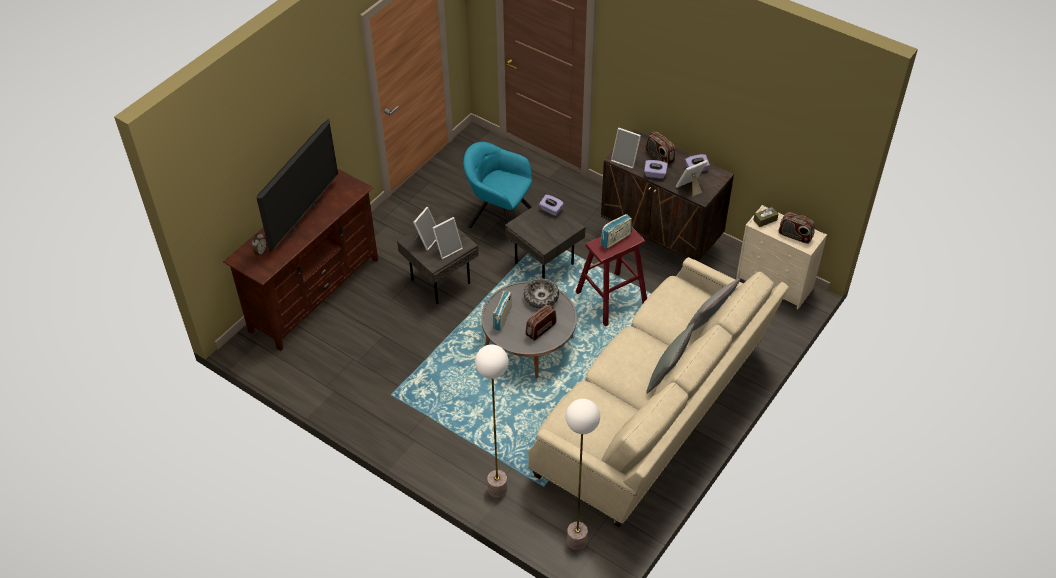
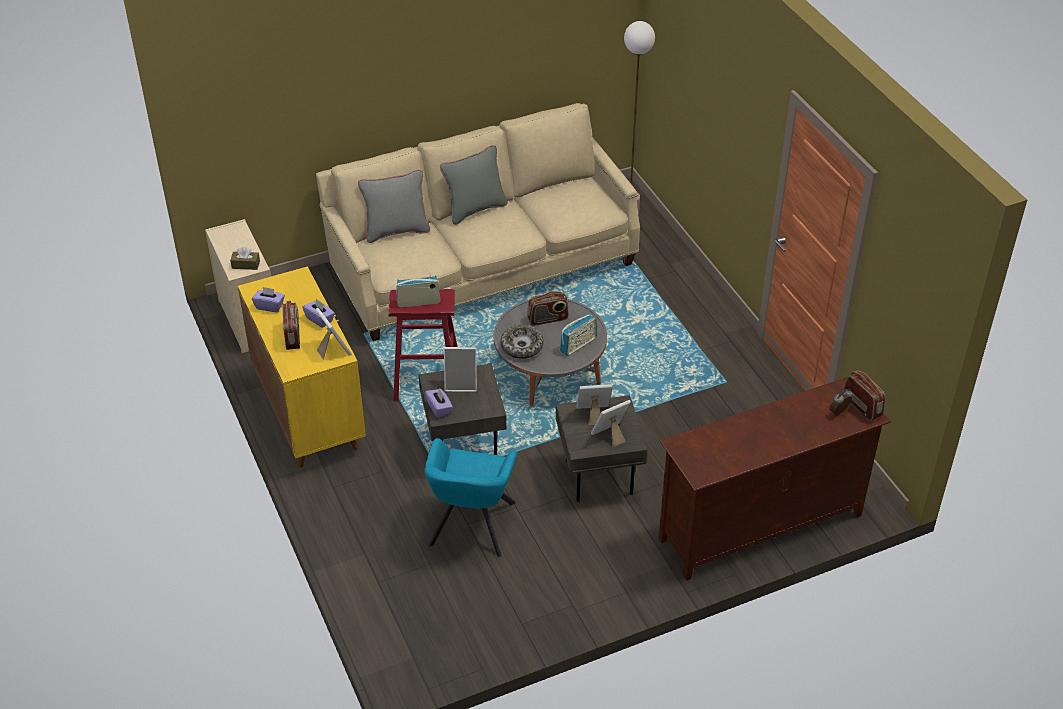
camera: 150 degrees left, 5 degrees down
(305, 218) = (766, 433): television -> none
(497, 489) = (671, 269): floor lamp -> none
(498, 217) = (471, 527): turquoise armchair -> turquoise armchair turned 45 degrees clockwise
(661, 238) = (309, 416): brown cabinet -> yellow cabinet
(690, 188) = (299, 290): picture frame -> picture frame (461, 384)
(795, 236) = (236, 240): radio -> radio (862, 406)

